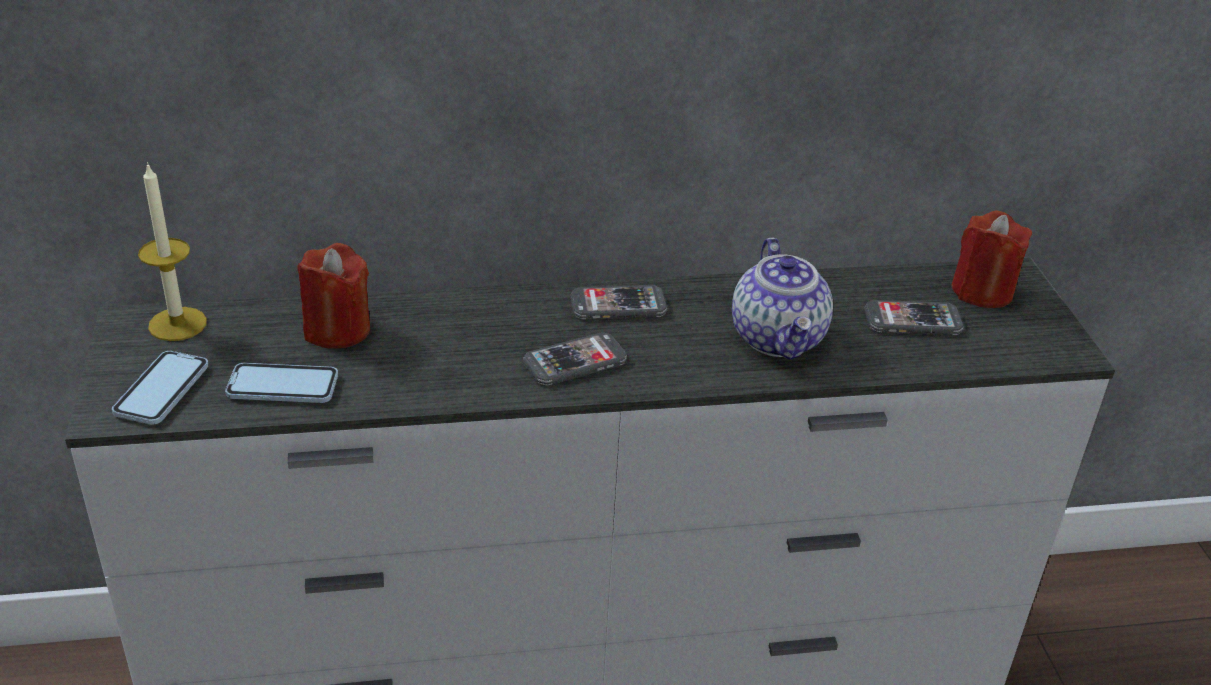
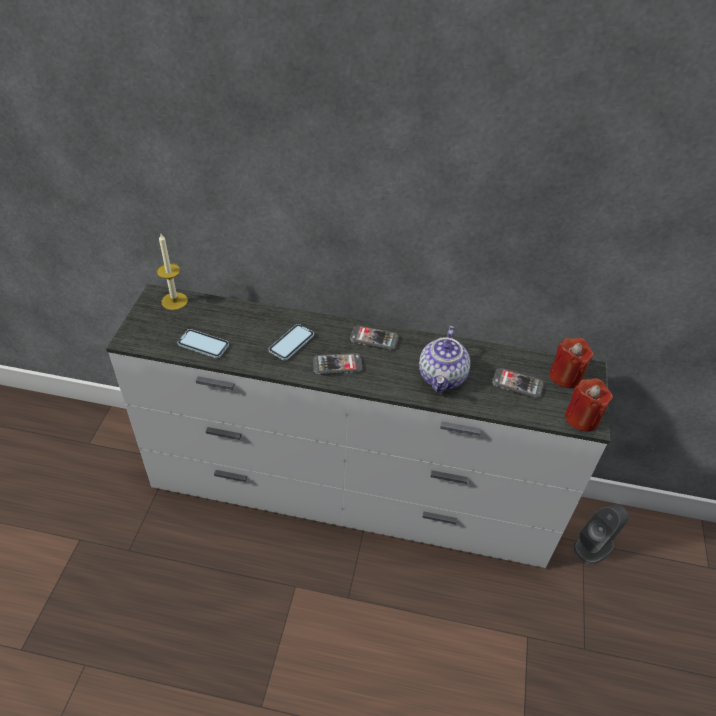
camera: 20 degrees right, 10 degrees up
(162, 390) = (153, 334): phone -> phone (291, 343)
(337, 330) = (240, 321): red candle -> red candle (582, 418)
(1058, 635) = (594, 546): none -> grey speaker

